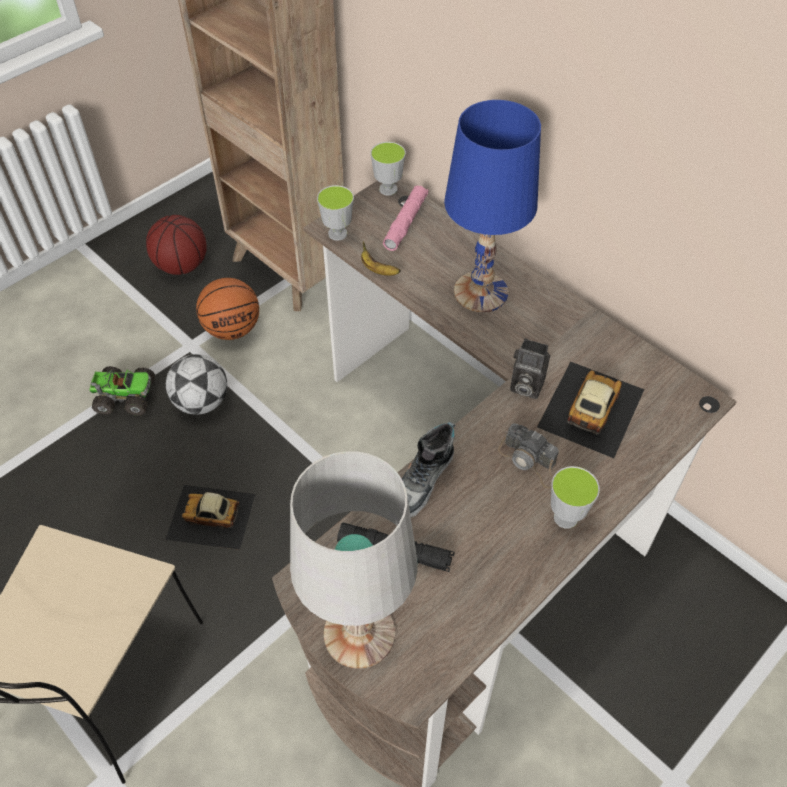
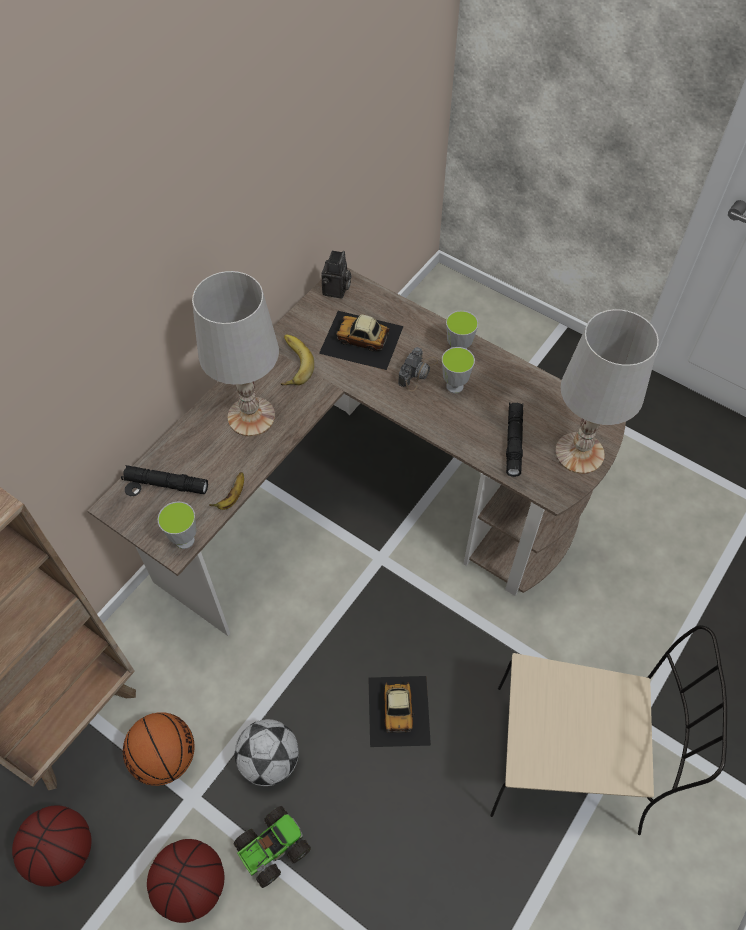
camera: 100 degrees left, 5 degrees up
(121, 342) = (193, 884): none -> basketball
(125, 397) = (272, 848): toy truck -> toy truck turned 60 degrees clockwise
(388, 189) = (116, 506): cup -> cup (454, 386)
(406, 222) = (166, 483): pink flashlight -> black flashlight
(423, 481) = (451, 433): shoe -> none
(481, 292) = (251, 416): blue table lamp -> white table lamp
(524, 386) = (349, 379): camera -> camera (336, 291)
(556, 333) = (291, 363): none -> banana

